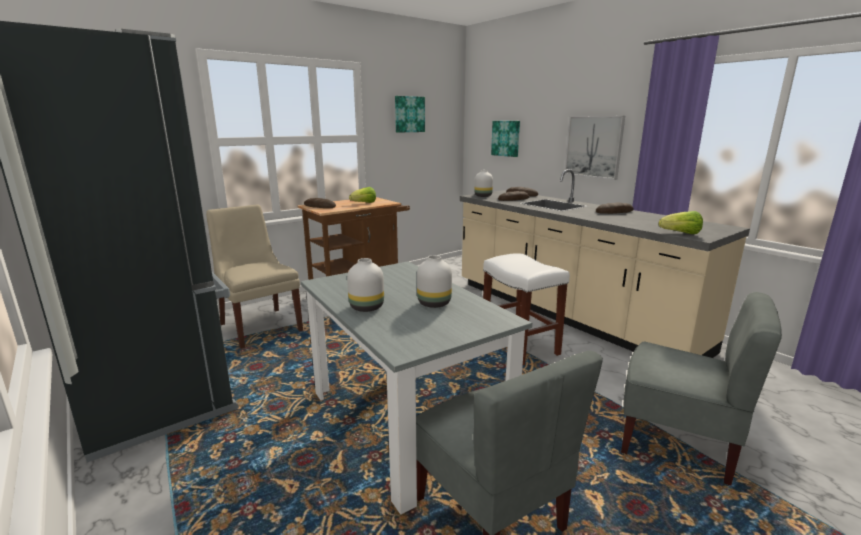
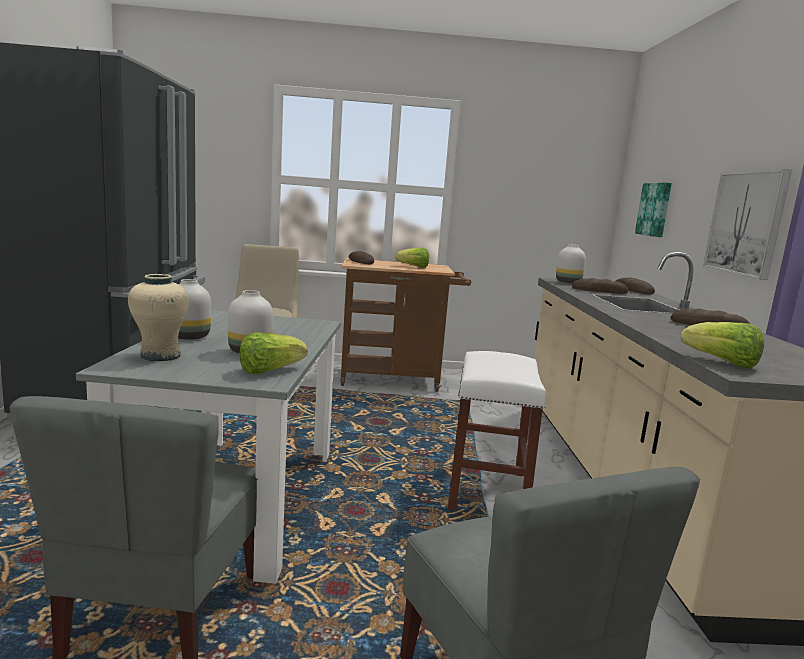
camera: 35 degrees right, 5 degrees down
(399, 329) = (160, 356): none -> beige vase
(409, 114) = (526, 168): picture -> none
(485, 312) = (269, 371): none -> lettuce

